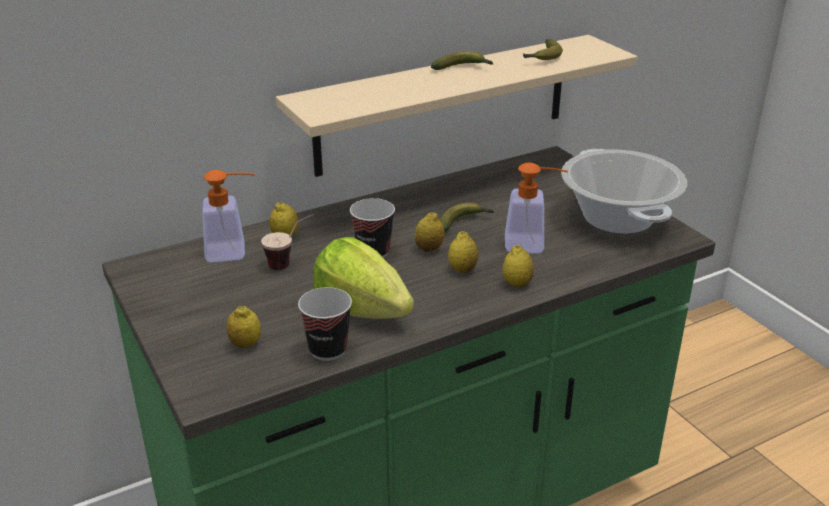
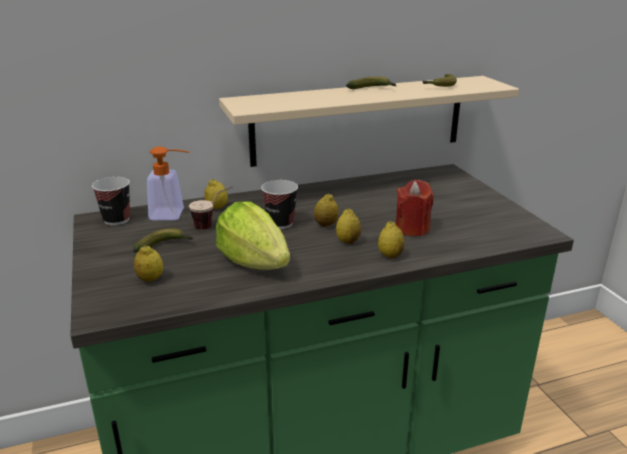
camera: 10 degrees right, 5 degrees down
(328, 349) = (214, 289): cup -> cup (116, 220)
(464, 222) = (361, 209): banana -> banana (165, 246)
(532, 245) = (412, 228): soap dispenser -> red candle
(617, 218) = (490, 215): cooking pot -> none

